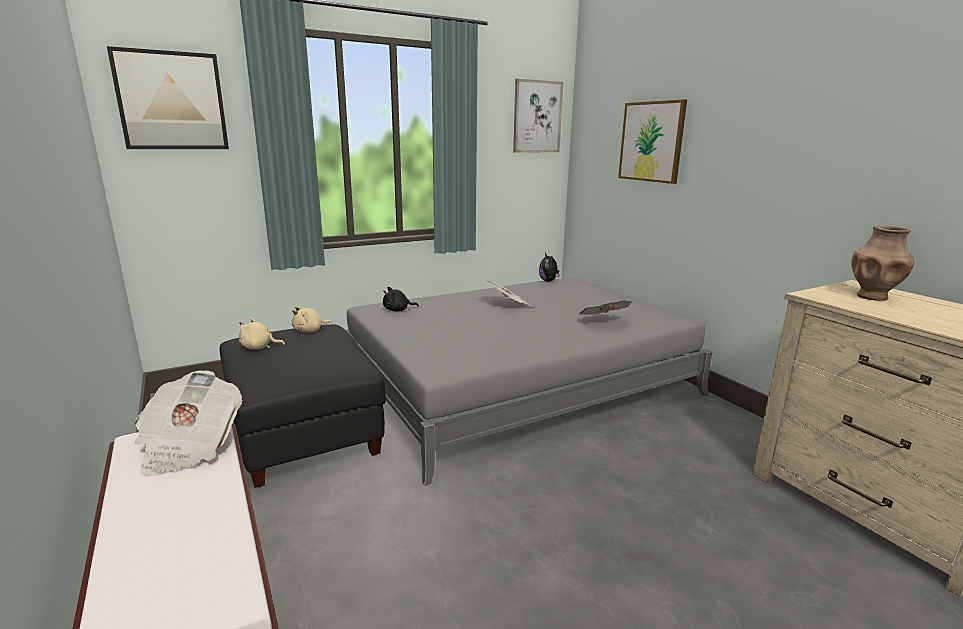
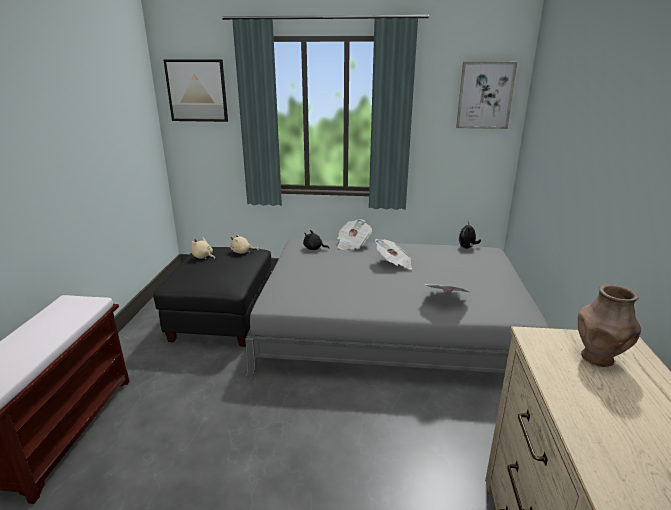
camera: 35 degrees right, 5 degrees up
(189, 445) = (75, 310): newspaper -> newspaper (352, 244)
(651, 141) = (560, 134): picture -> none

